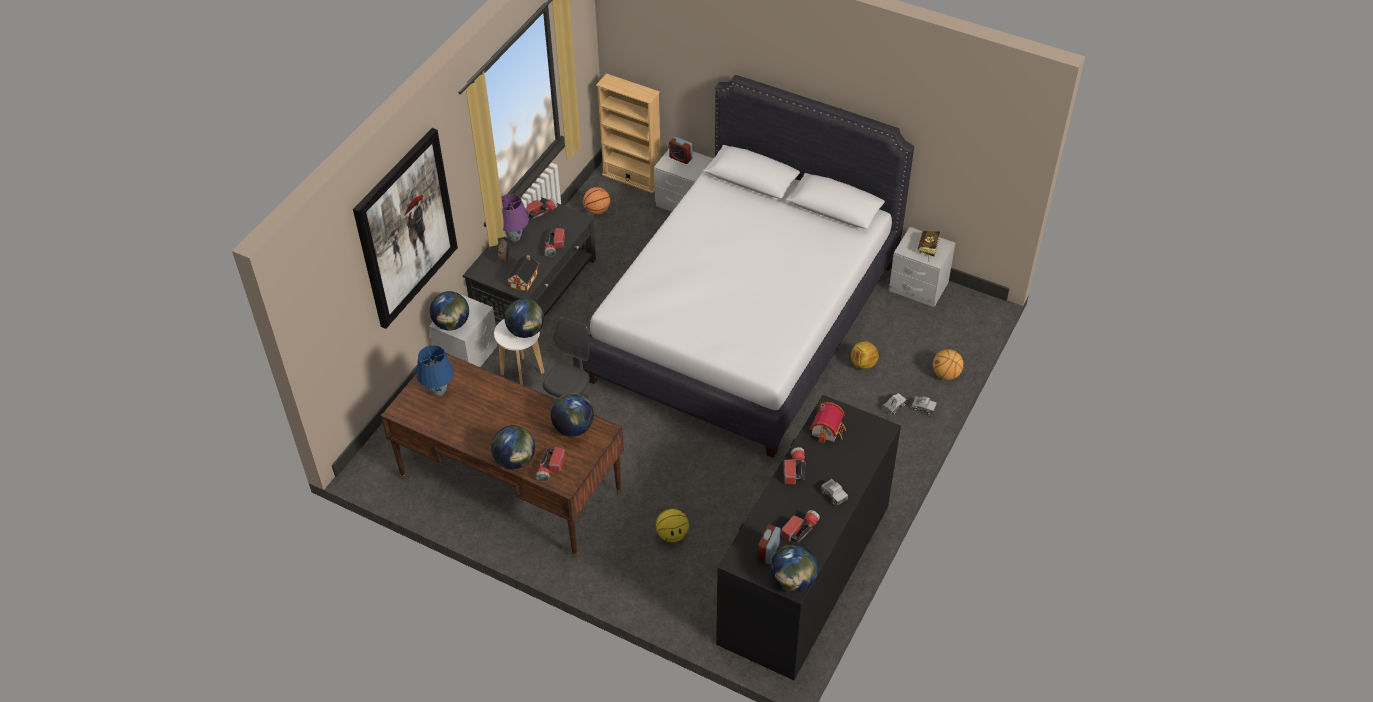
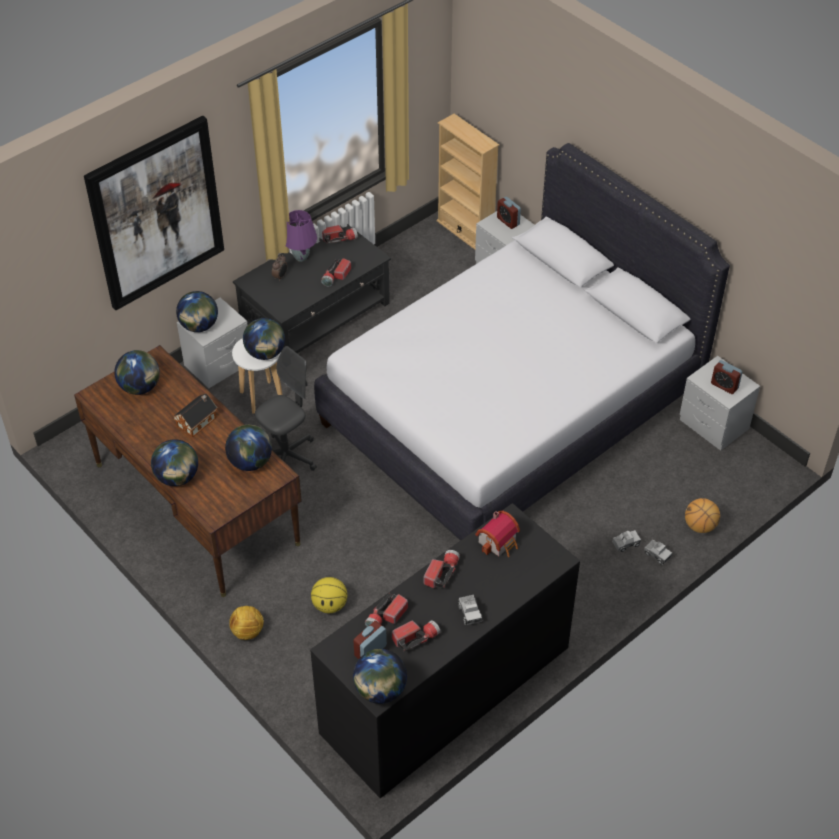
camera: 20 degrees right, 0 degrees up
(439, 391) = (140, 387): blue table lamp -> globe
(525, 279) = (290, 301): toy house -> toy house (198, 421)
(551, 468) = (207, 496): flashlight -> flashlight (386, 617)
(597, 210) = (414, 255): basketball -> none
(863, 363) = (614, 488): football -> football (247, 631)
(927, 250) = (724, 386): book -> alarm clock

